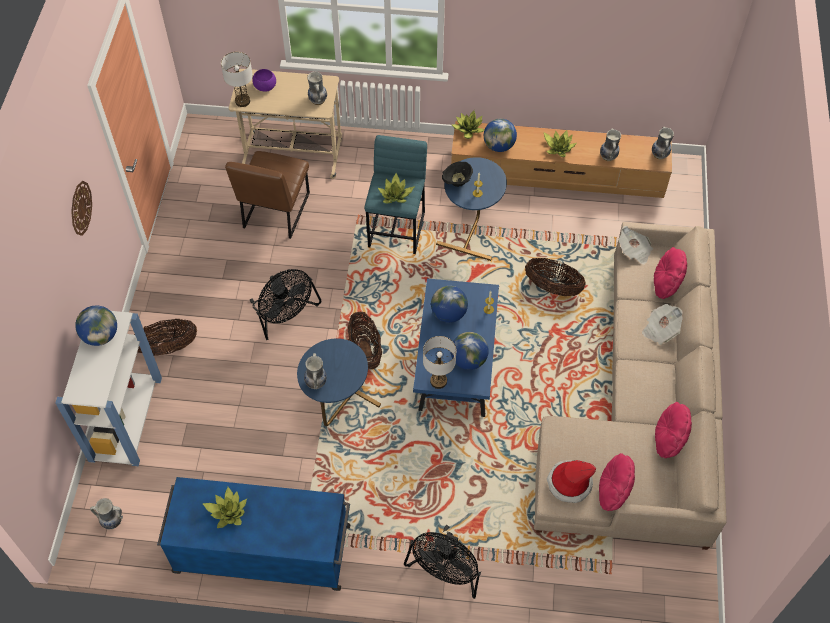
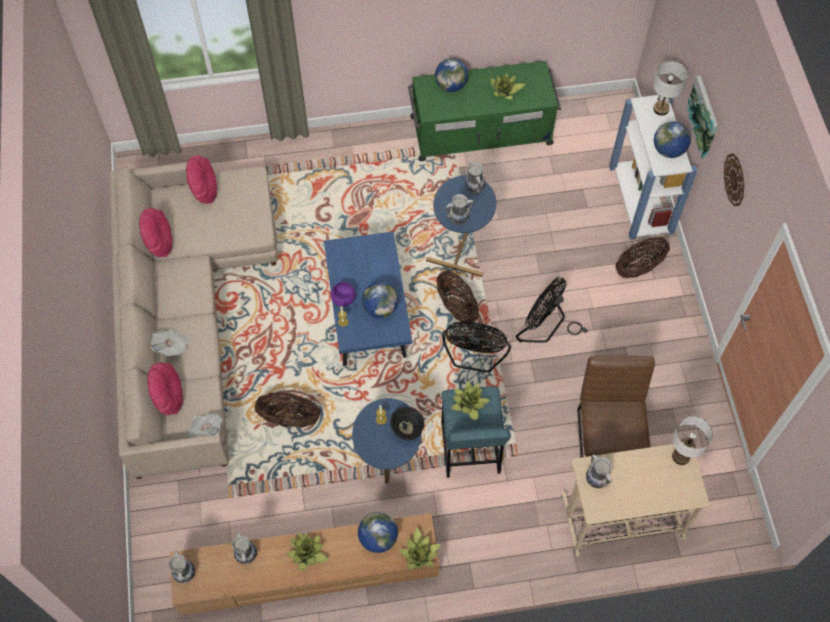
camera: 165 degrees right, 5 degrees up
(59, 303) = (703, 117): none -> picture
(112, 521) = (606, 123): vase -> vase (458, 219)
(261, 548) = (482, 131): blue cabinet -> green cabinet
(265, 87) = (665, 484): purple bowl -> purple bowl (343, 299)
(438, 381) = (372, 242): table lamp -> table lamp (661, 109)
(444, 567) = (335, 150): black fan -> black fan (475, 361)
(468, 360) = (350, 268): globe -> globe (451, 85)
(569, 483) = (242, 190): hat -> none

